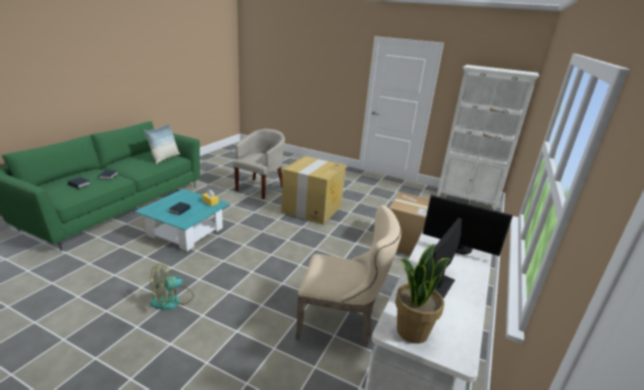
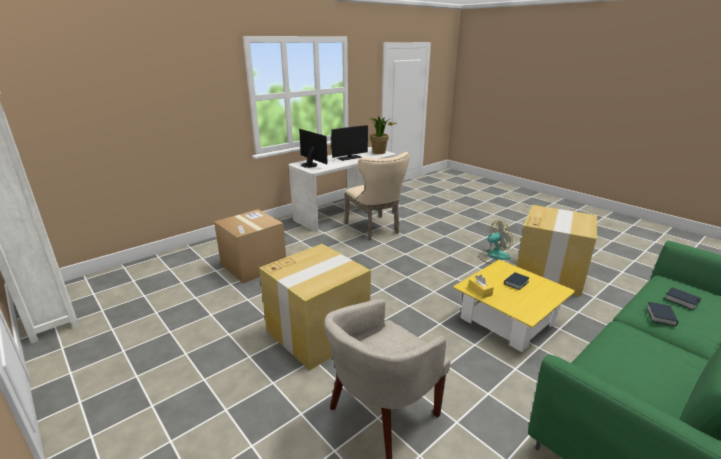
camera: 155 degrees left, 0 degrees up
(114, 285) = (549, 273): none -> cardboard box
(165, 158) = (609, 373): pillow -> none
(186, 232) = (507, 320): turquoise coffee table -> yellow coffee table
(341, 323) = (375, 229): beige chair -> beige chair turned 150 degrees counterclockwise

